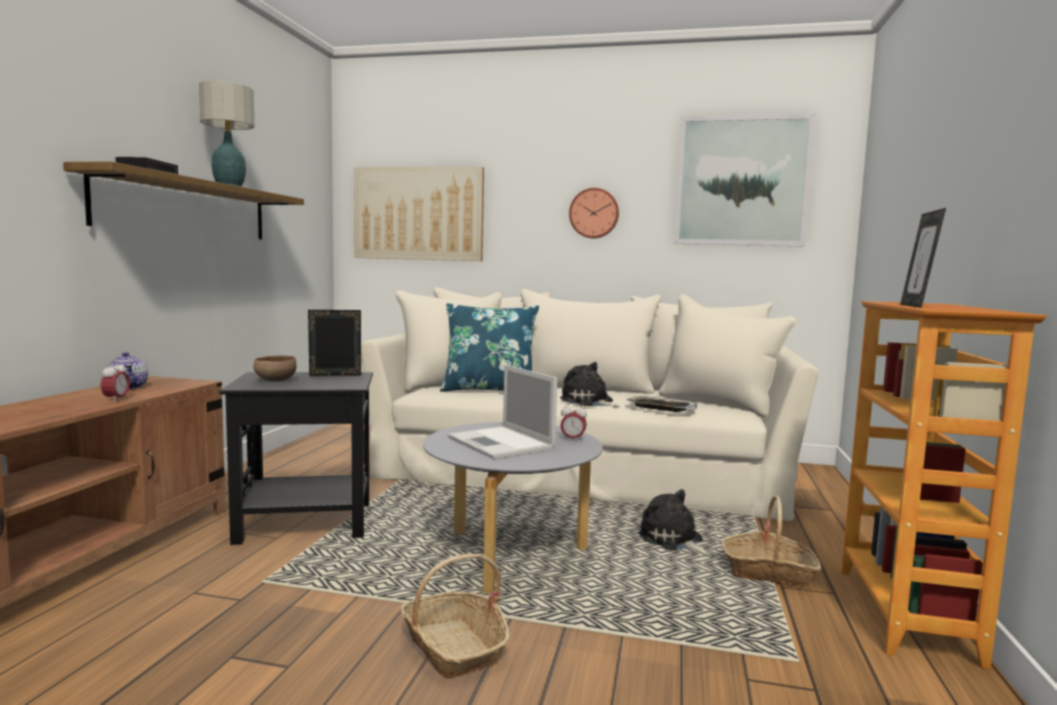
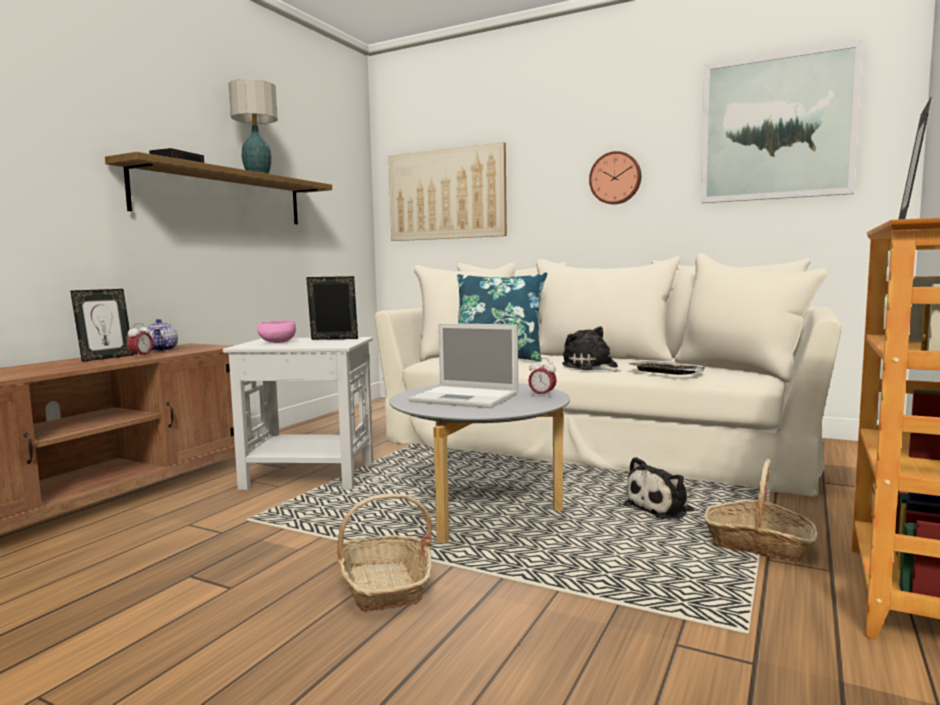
camera: 15 degrees right, 0 degrees up
(70, 401) = (106, 358): none -> picture frame
(275, 381) = (277, 342): brown bowl -> pink bowl
(303, 523) = (307, 475): black side table -> white side table
(502, 443) = (466, 398): laptop -> laptop turned 45 degrees counterclockwise
(673, 540) = (662, 508): plush toy -> plush toy turned 105 degrees counterclockwise

